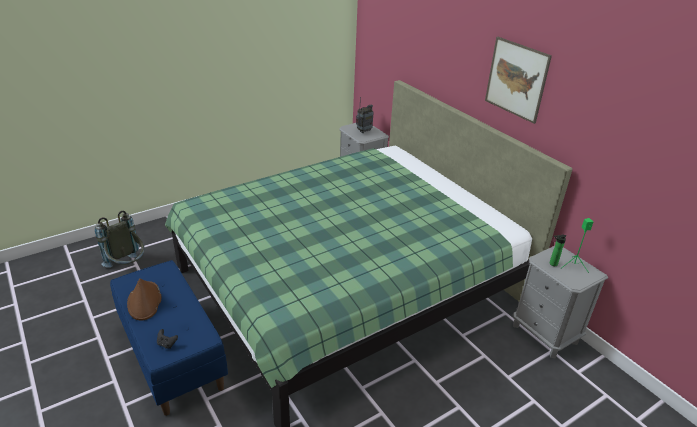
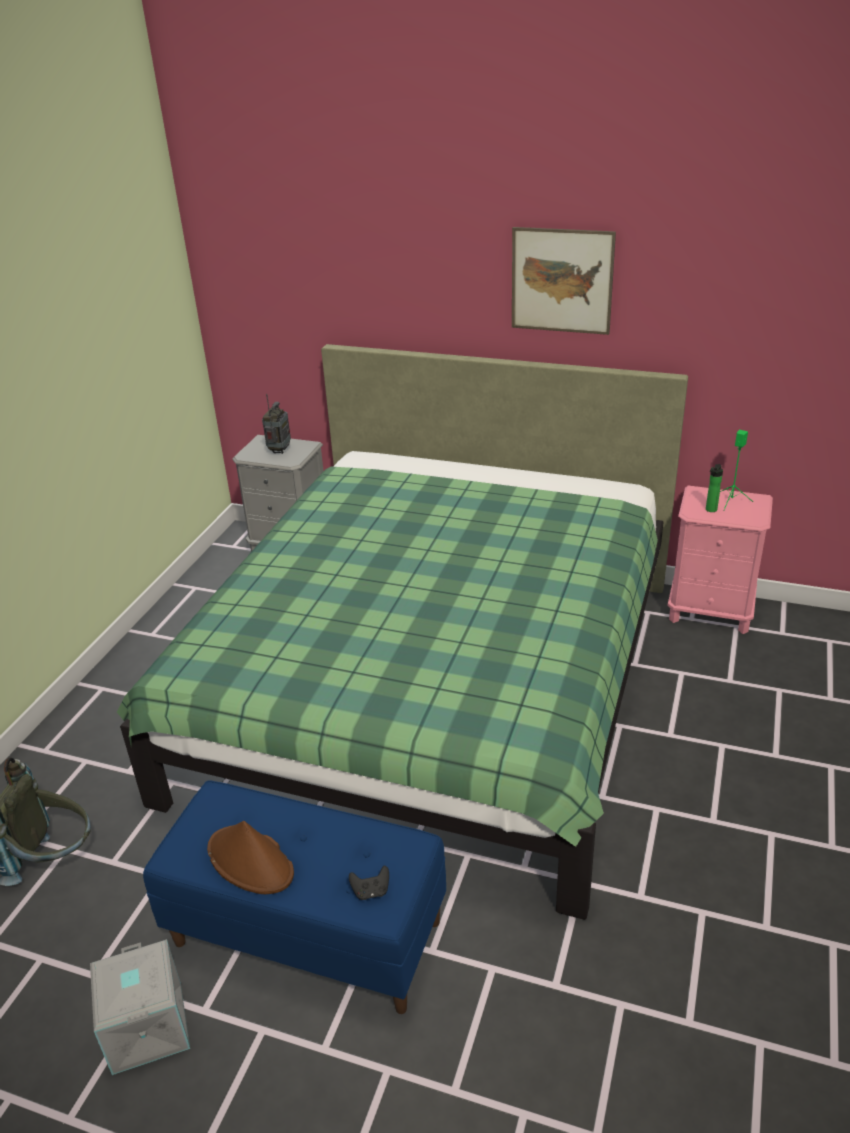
camera: 35 degrees left, 0 degrees up
(83, 349) = (145, 1027): none -> grey storage box
(545, 334) = (710, 612): grey nightstand -> pink nightstand

